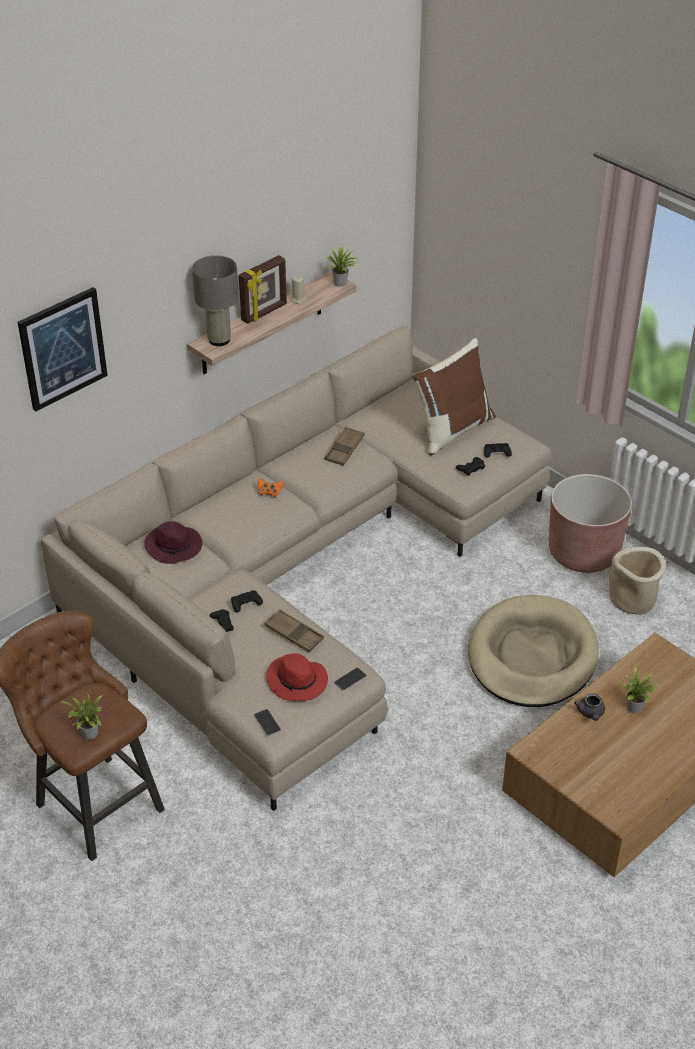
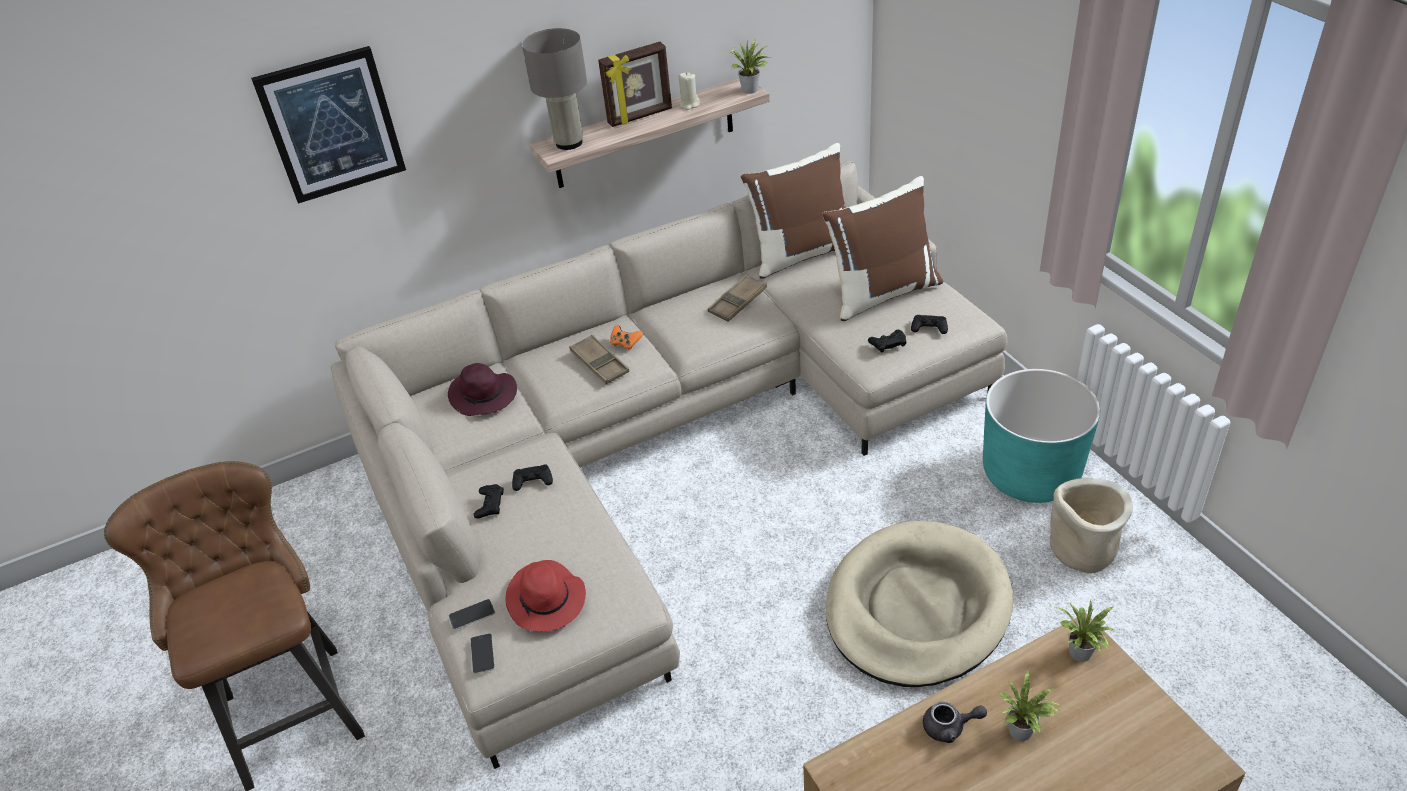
camera: 20 degrees right, 0 degrees up
(89, 735) = (219, 635): potted plant -> potted plant (1080, 655)
(294, 634) = (573, 532): brown tray -> brown tray (599, 363)
(350, 679) = (618, 610): phone -> phone (472, 614)
(378, 404) = (802, 253): none -> brown pillow
(583, 552) = (1030, 473): brown planter -> turquoise planter
(590, 713) = (950, 727): grey teapot -> grey teapot turned 105 degrees counterclockwise

